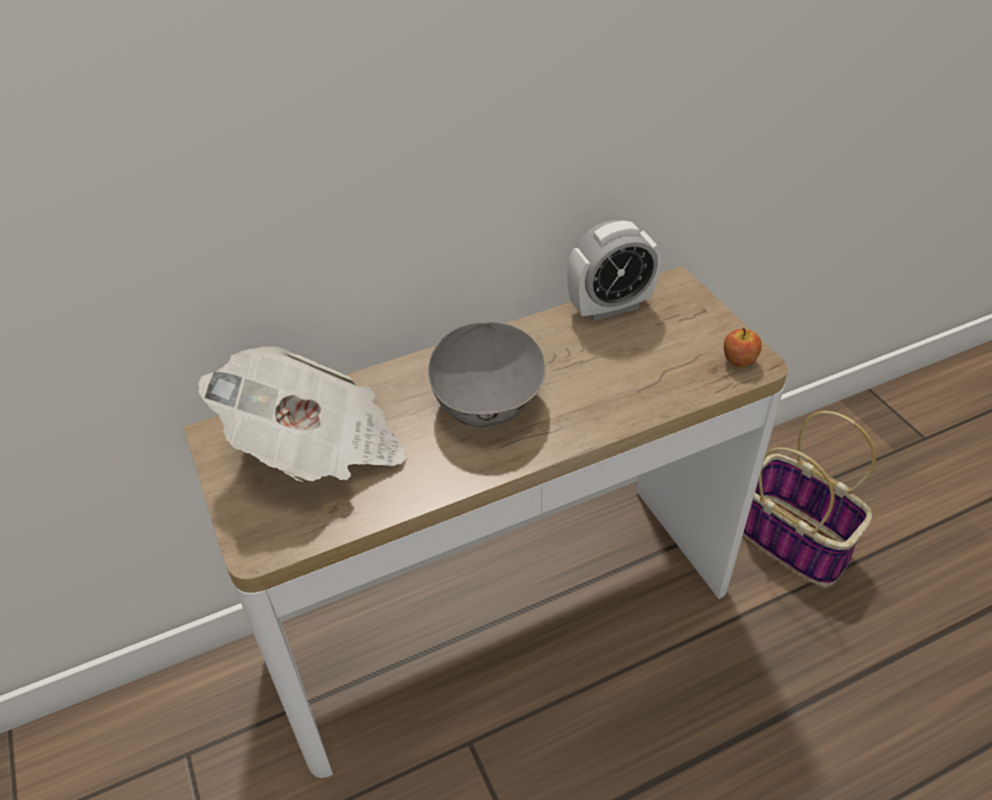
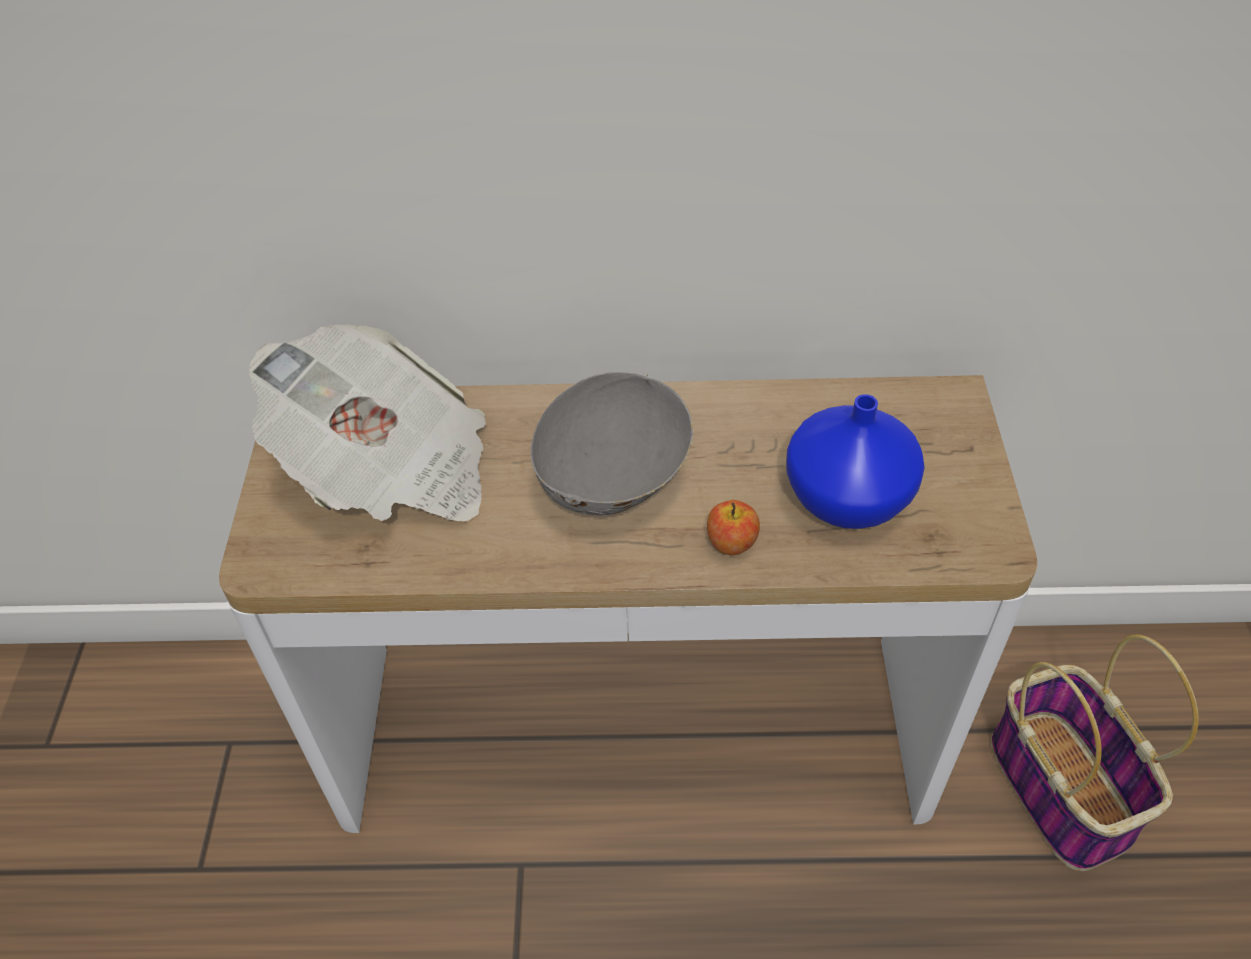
camera: 25 degrees right, 5 degrees up
(610, 307) = (844, 403): alarm clock -> none
(651, 362) = (850, 498): none -> blue vase
(739, 360) = (972, 537): apple -> apple (731, 543)

